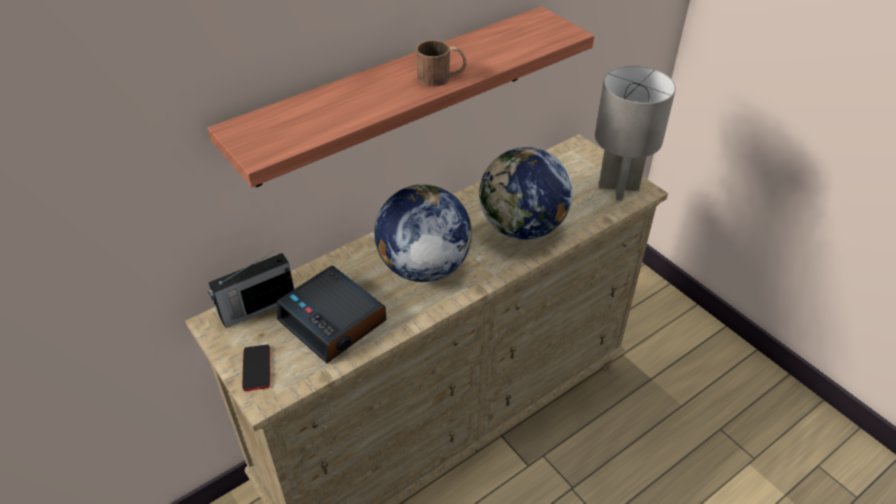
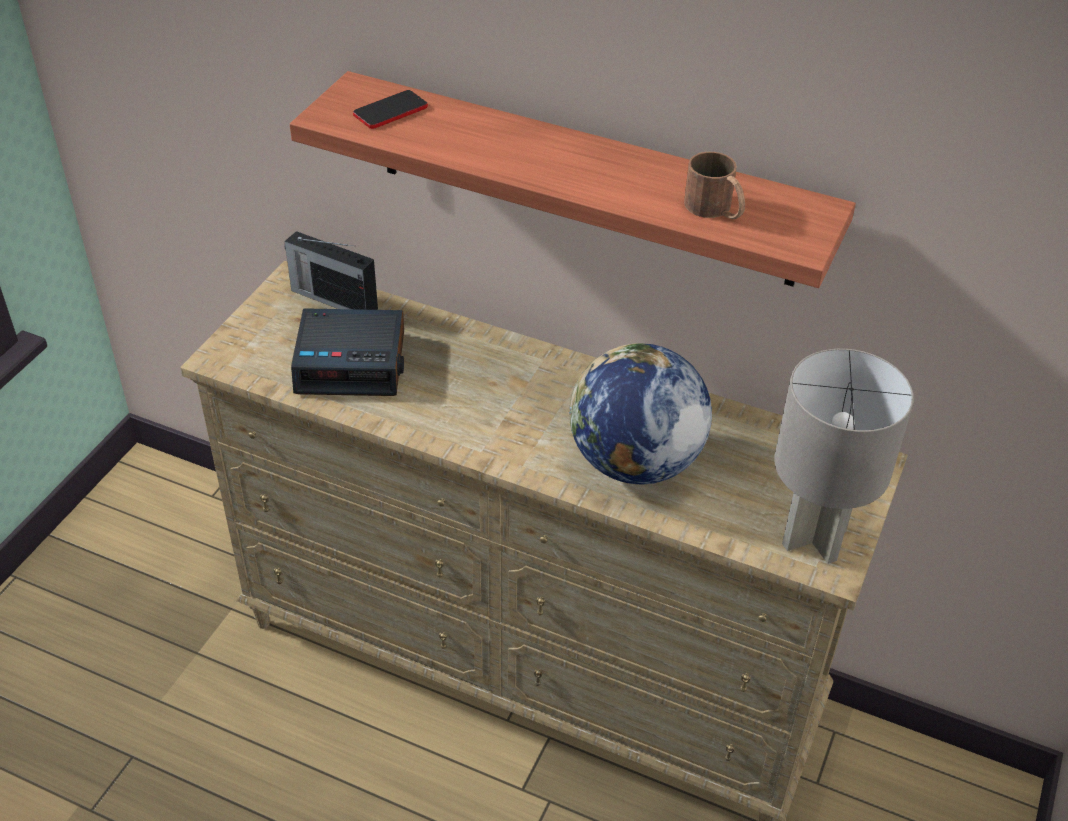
camera: 60 degrees right, 0 degrees up
(257, 368) = (252, 336): phone -> phone (390, 111)
(334, 321) = (352, 362): alarm clock -> alarm clock turned 105 degrees counterclockwise
(423, 267) = (488, 399): globe -> none
(442, 77) = (579, 178): brown mug -> brown mug (715, 210)

